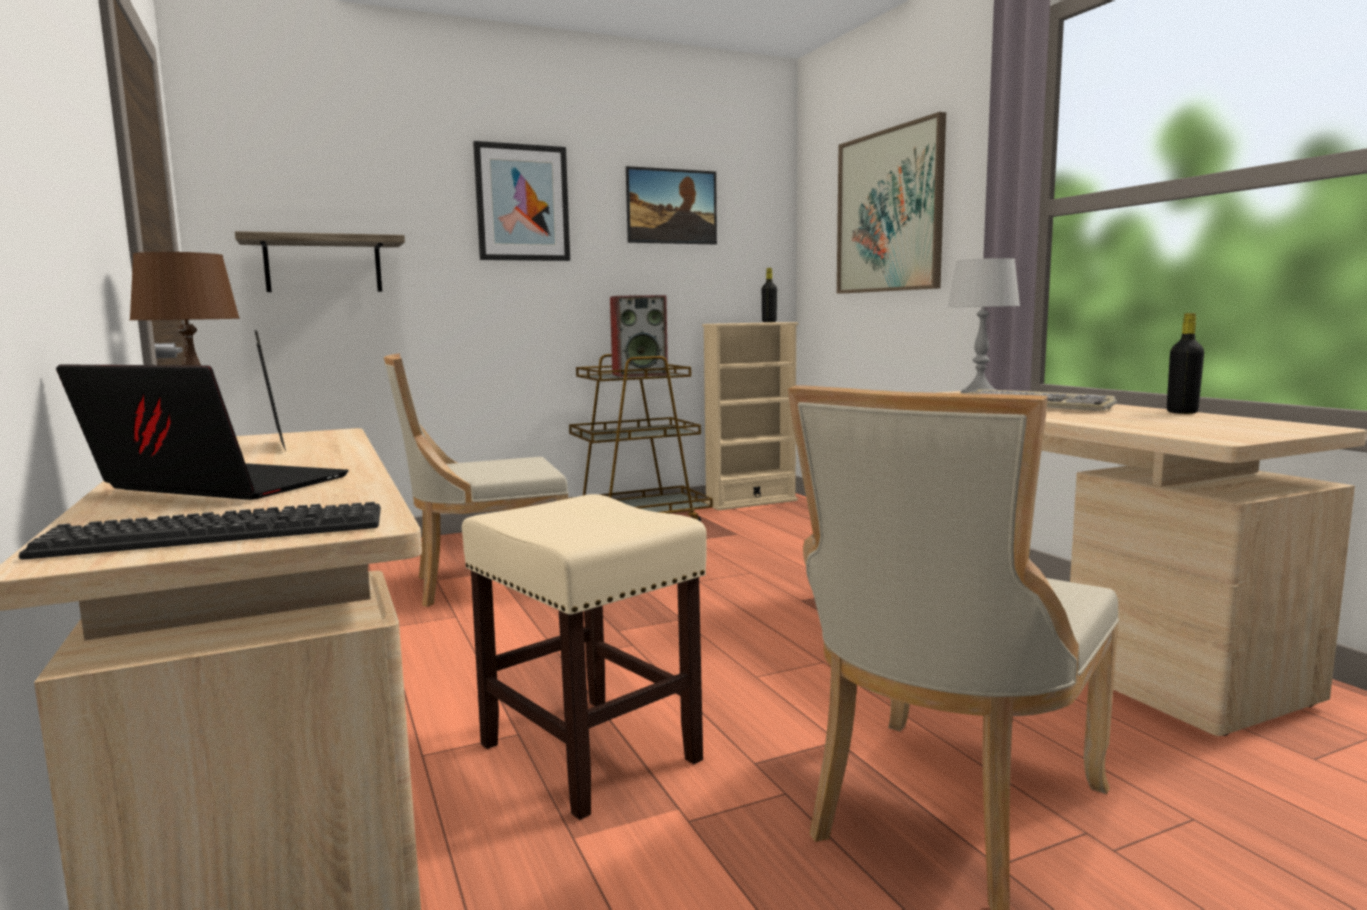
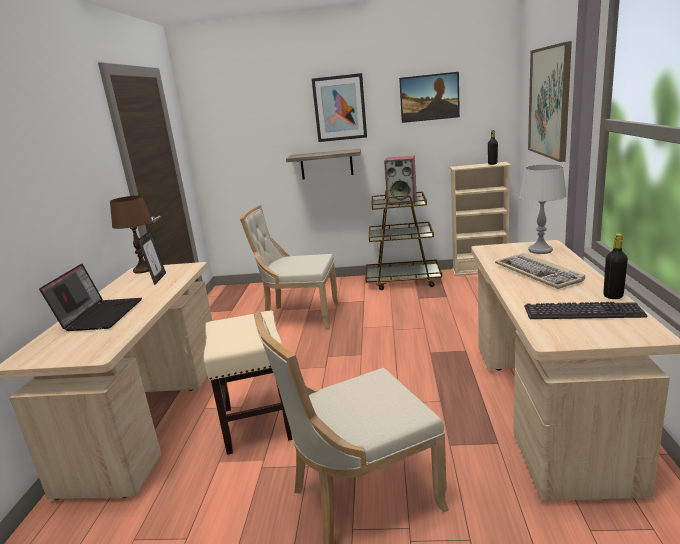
camera: 30 degrees right, 10 degrees up
(213, 487) = (100, 315): laptop -> laptop turned 45 degrees clockwise
(218, 533) = (62, 352): keyboard -> keyboard (582, 312)
(323, 265) = (245, 152): shelf -> shelf (326, 164)

